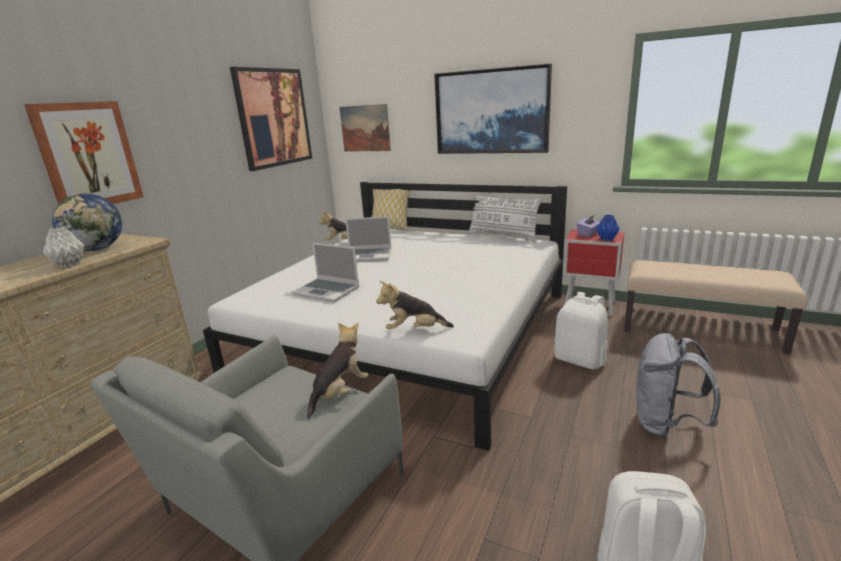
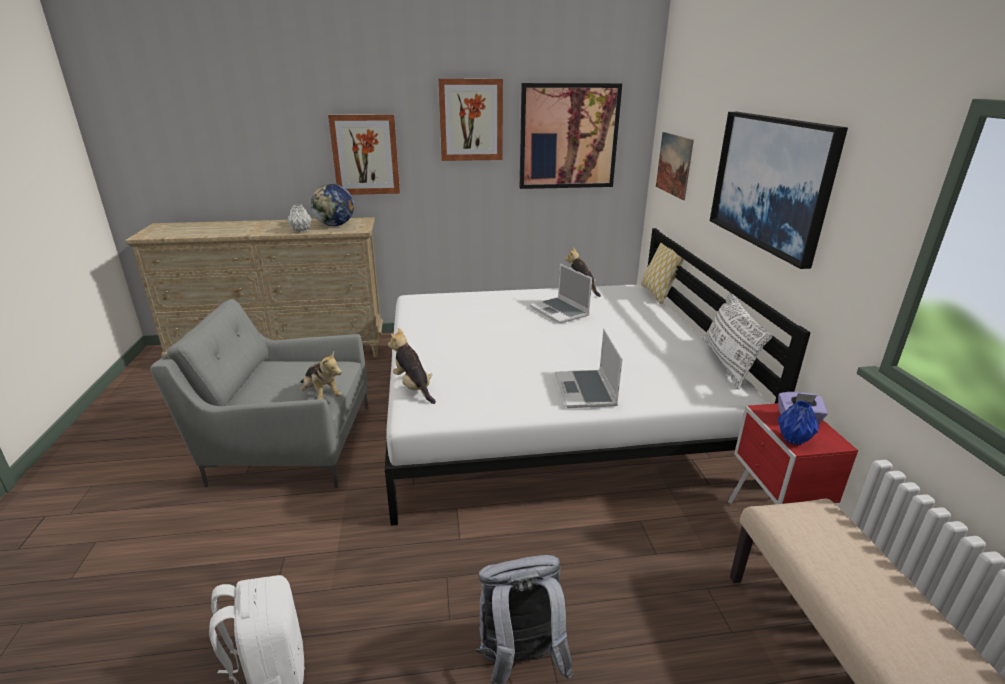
camera: 55 degrees right, 5 degrees up
(195, 105) = (471, 120): none -> picture
(327, 291) = (461, 324): laptop -> laptop (586, 391)
(340, 393) = (321, 395): plush toy -> plush toy turned 45 degrees clockwise
(580, 360) = (606, 549): white backpack -> none

